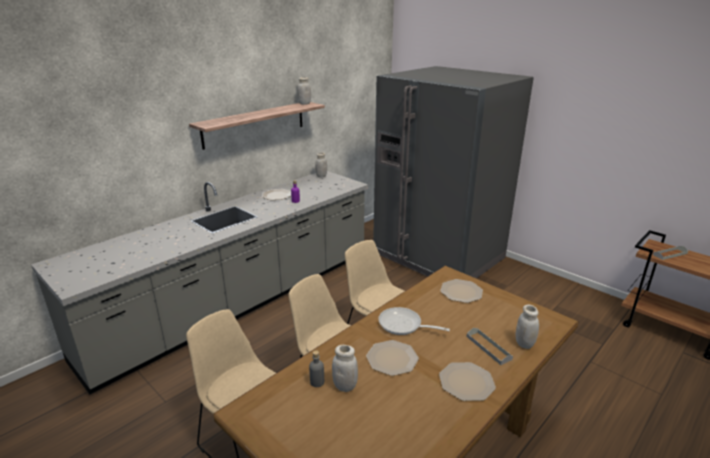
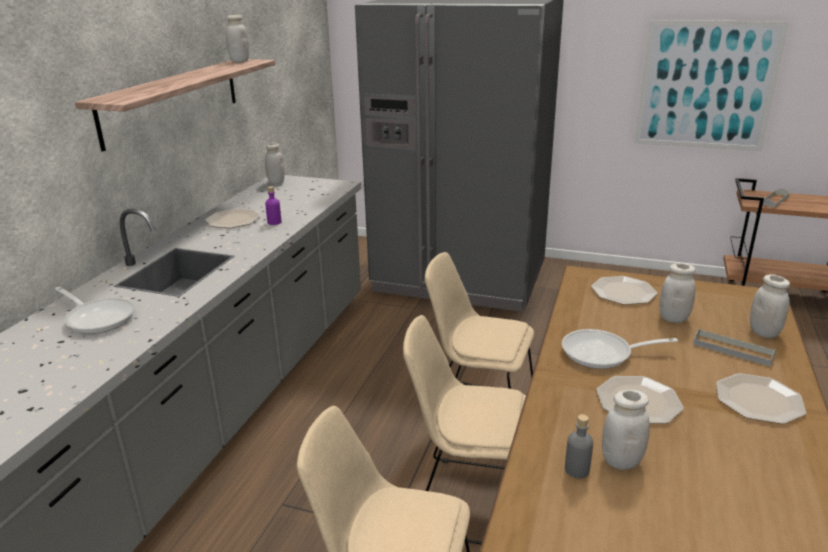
camera: 25 degrees left, 0 degrees up
(170, 235) = (98, 318): none -> frying pan
(473, 317) = (673, 318): none -> white jar
(633, 156) = (706, 86): none -> picture

